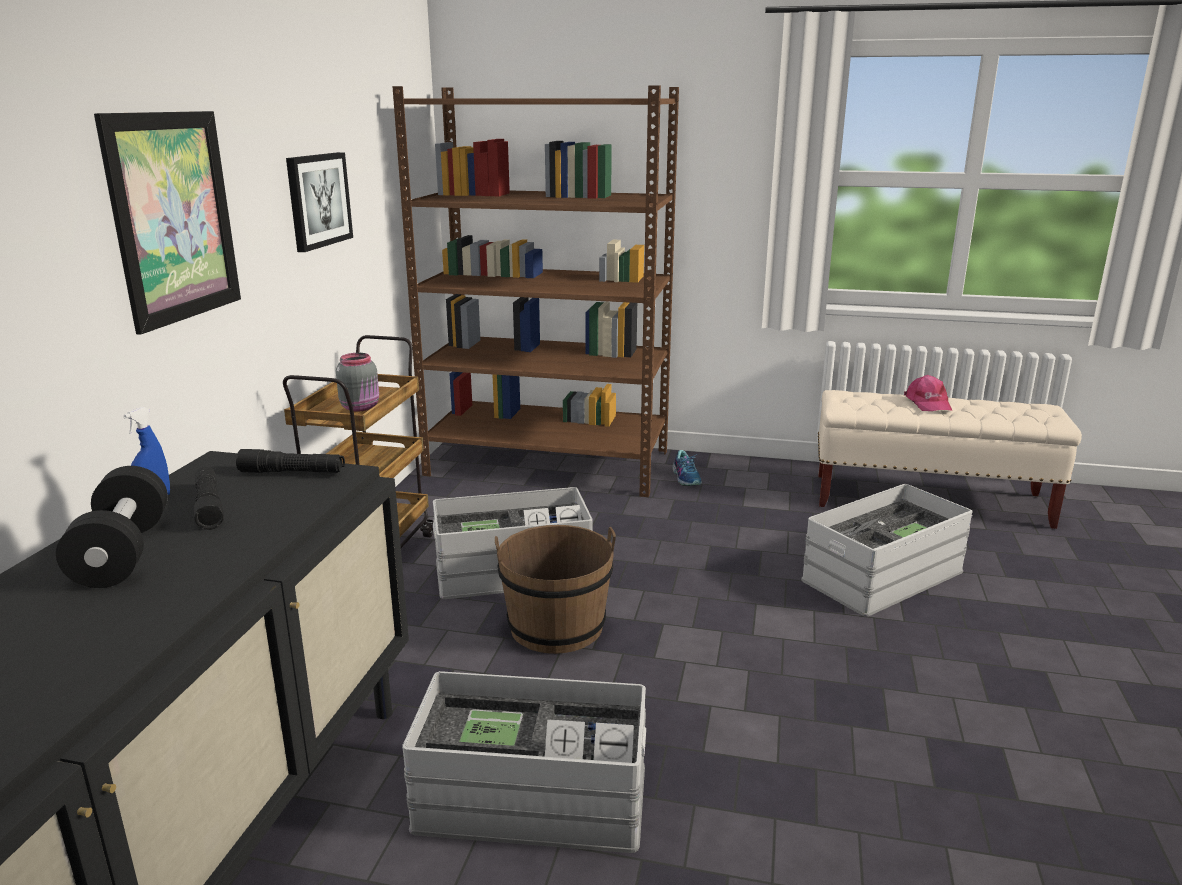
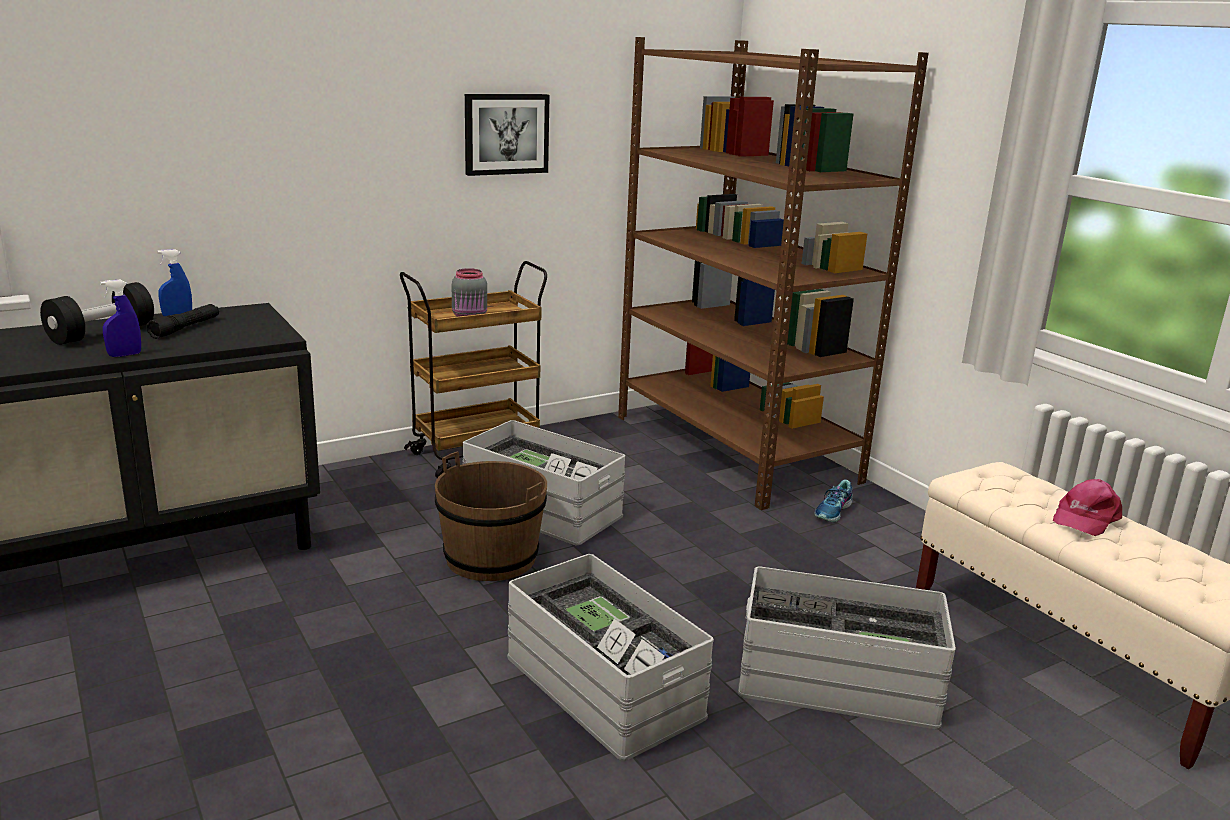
camera: 45 degrees right, 0 degrees up
(173, 217) = (310, 128): picture -> none
(239, 558) = (125, 355): none -> blue spray bottle
(292, 473) = (262, 327): black flashlight -> none
(533, 794) = (280, 636): grey storage box -> grey storage box (605, 685)

